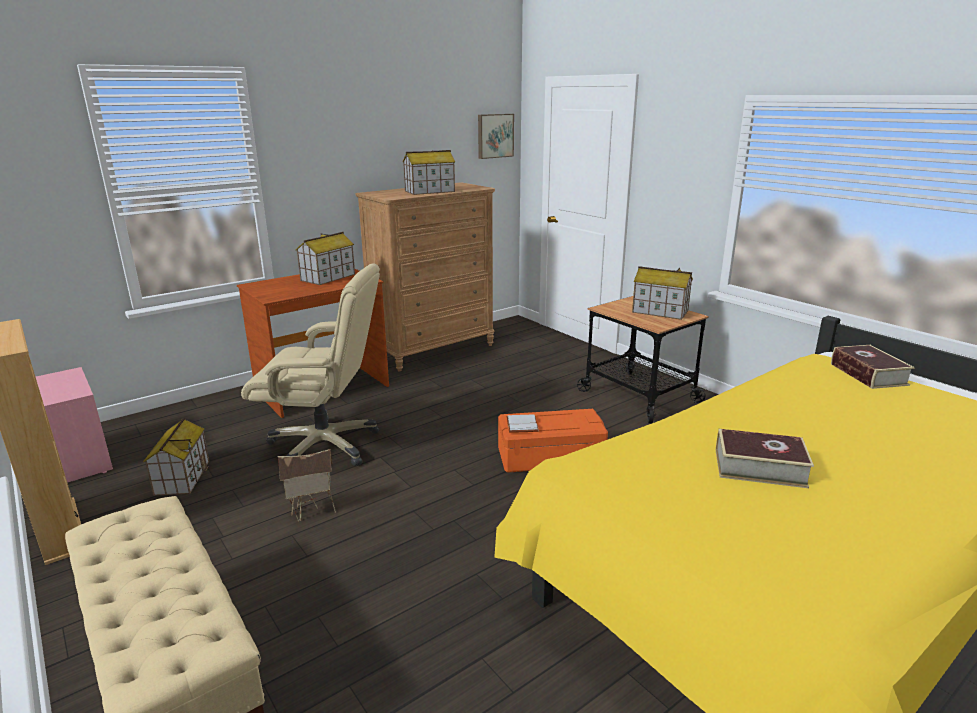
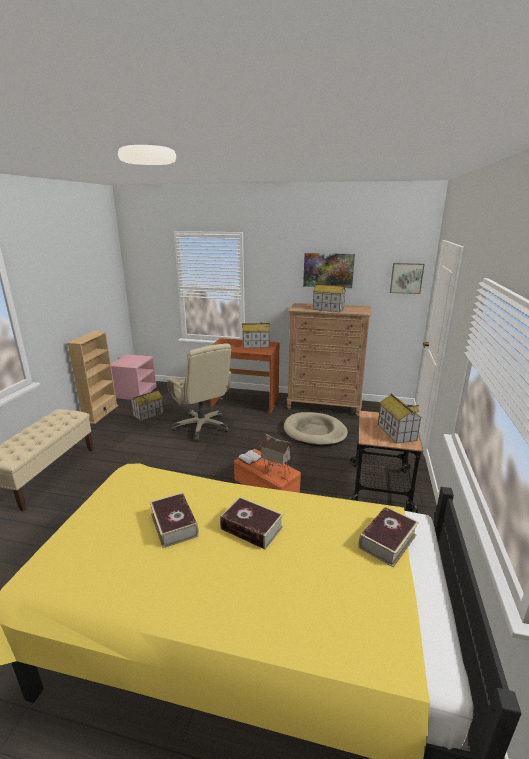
camera: 50 degrees right, 0 degrees up
(312, 513) = (152, 450): toy house -> toy house (275, 472)
(398, 132) = (328, 270): none -> picture
(482, 380) = (314, 432): none -> beige dog bed
(803, 424) = (251, 528): none -> book

